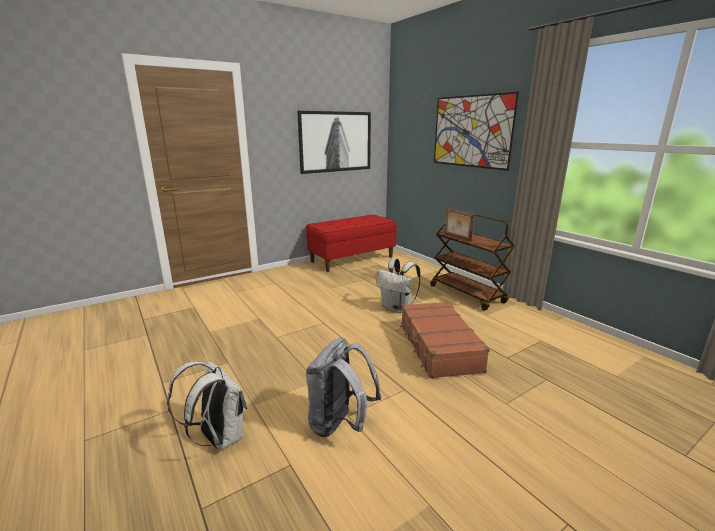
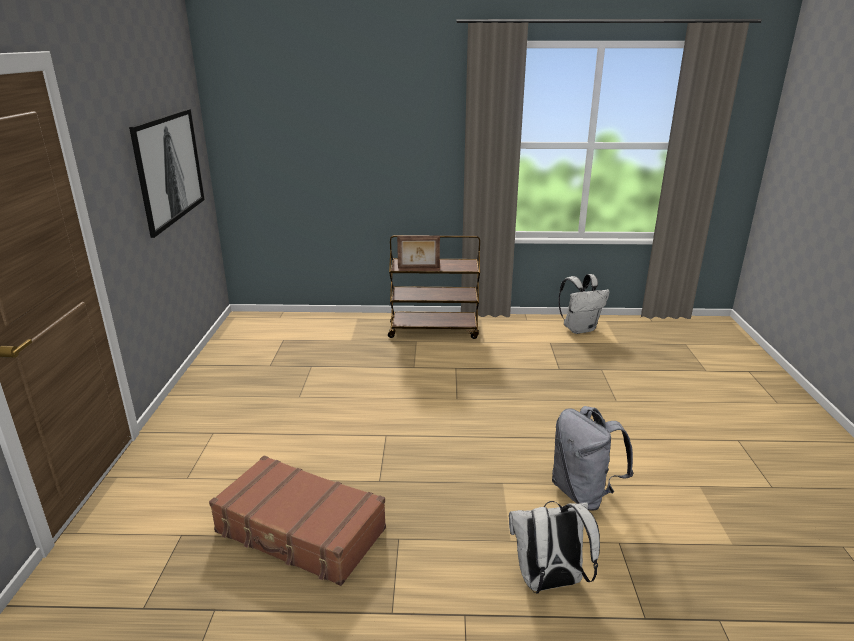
camera: 55 degrees left, 5 degrees up
(352, 259) = (236, 349): red bench -> none
(397, 308) = (413, 377): white backpack -> white backpack (579, 329)
(438, 347) = (512, 391): brown suitcase -> brown suitcase (300, 532)
(471, 131) = (378, 133): picture -> none

